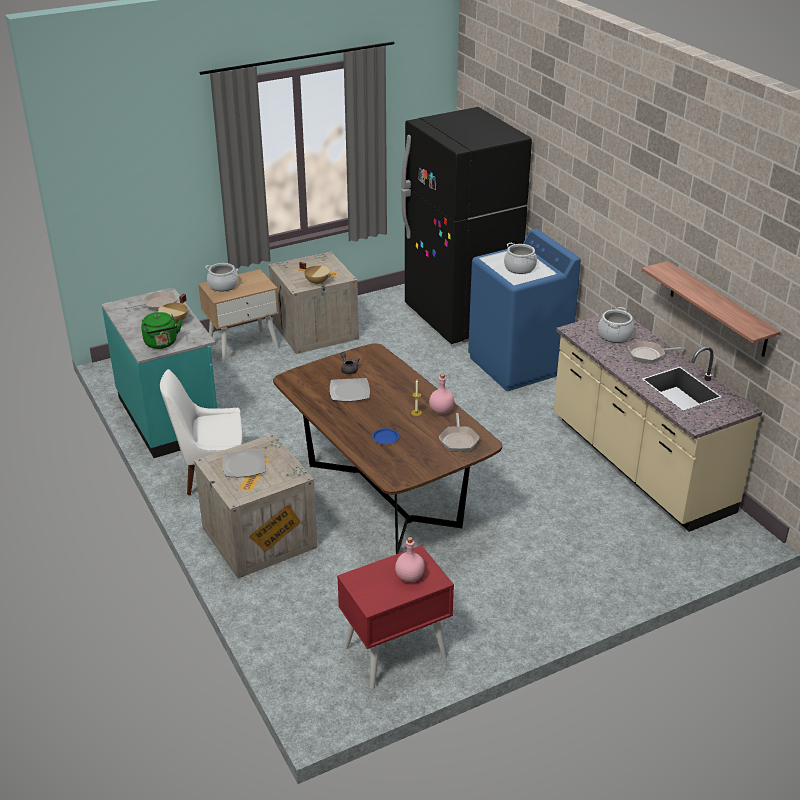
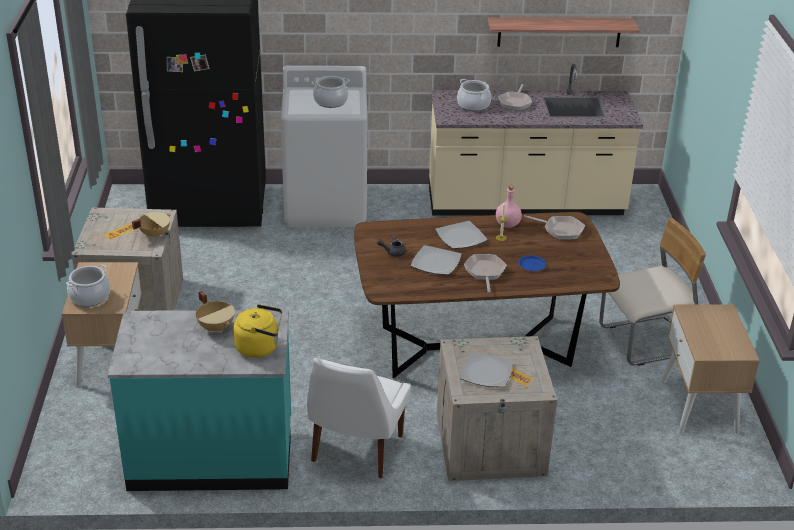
camera: 65 degrees left, 0 degrees up
(157, 304) = (158, 331): frying pan -> frying pan (485, 272)
(161, 344) = (260, 347): green kettle -> yellow kettle
(394, 652) = (699, 407): red nightstand -> beige nightstand
(399, 394) = (461, 237): none -> plate
(409, 576) = (714, 323): pink bottle -> none
(473, 596) = (647, 342): none -> beige chair
(518, 365) = (326, 206): blue washing machine -> white washing machine

